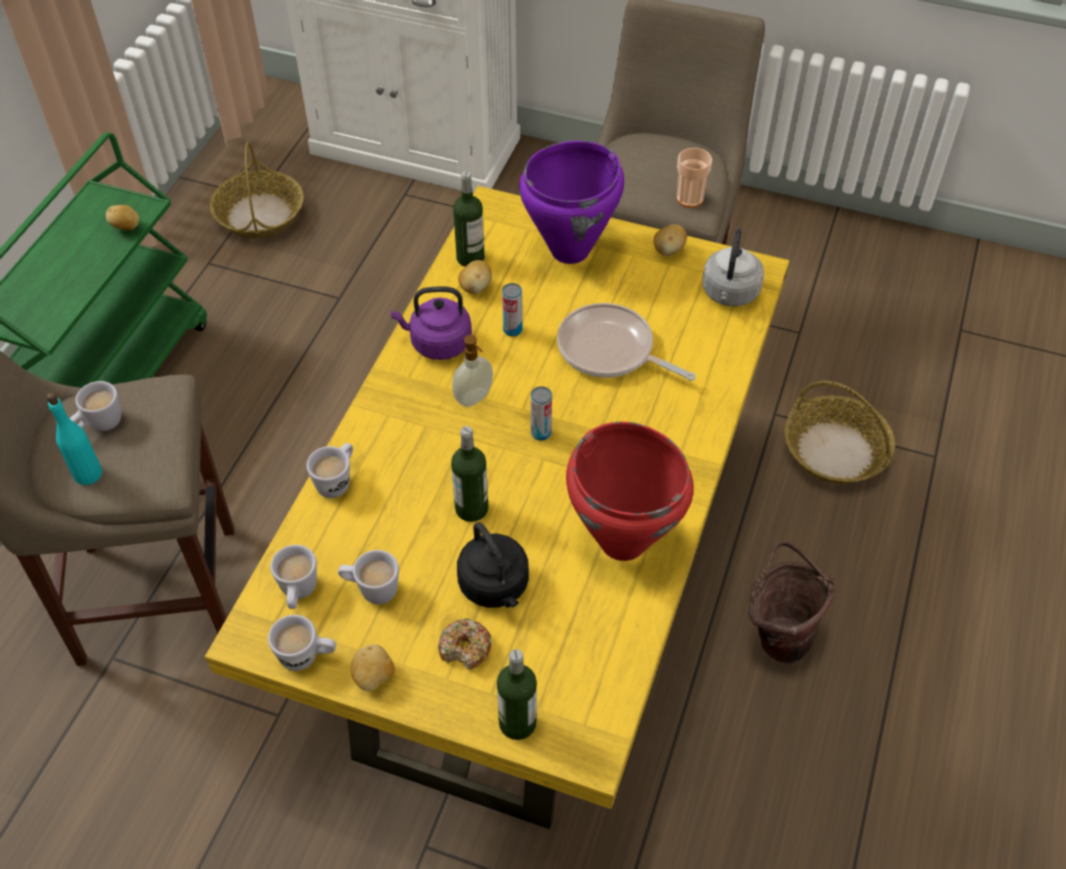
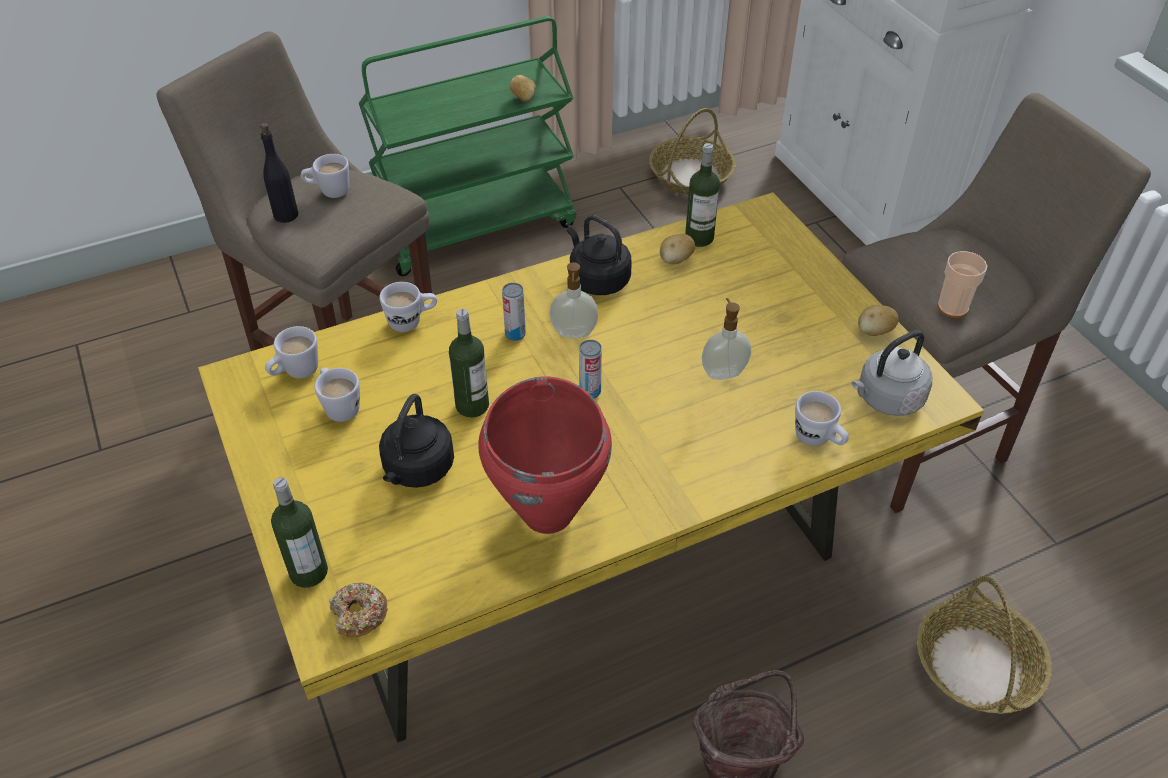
camera: 45 degrees right, 5 degrees down
(87, 473) = (286, 215): turquoise bottle -> black bottle
(307, 657) = (248, 416): white mug -> white mug (818, 440)
(374, 677) = (267, 462): potato -> none
(437, 343) = (597, 279): purple kettle -> black kettle
(465, 648) = (344, 493): donut -> donut (359, 615)
(512, 330) = (665, 307): can -> can (515, 334)
(571, 251) = (787, 281): purple cooking pot -> none
(610, 350) = (723, 372): frying pan -> soap dispenser

